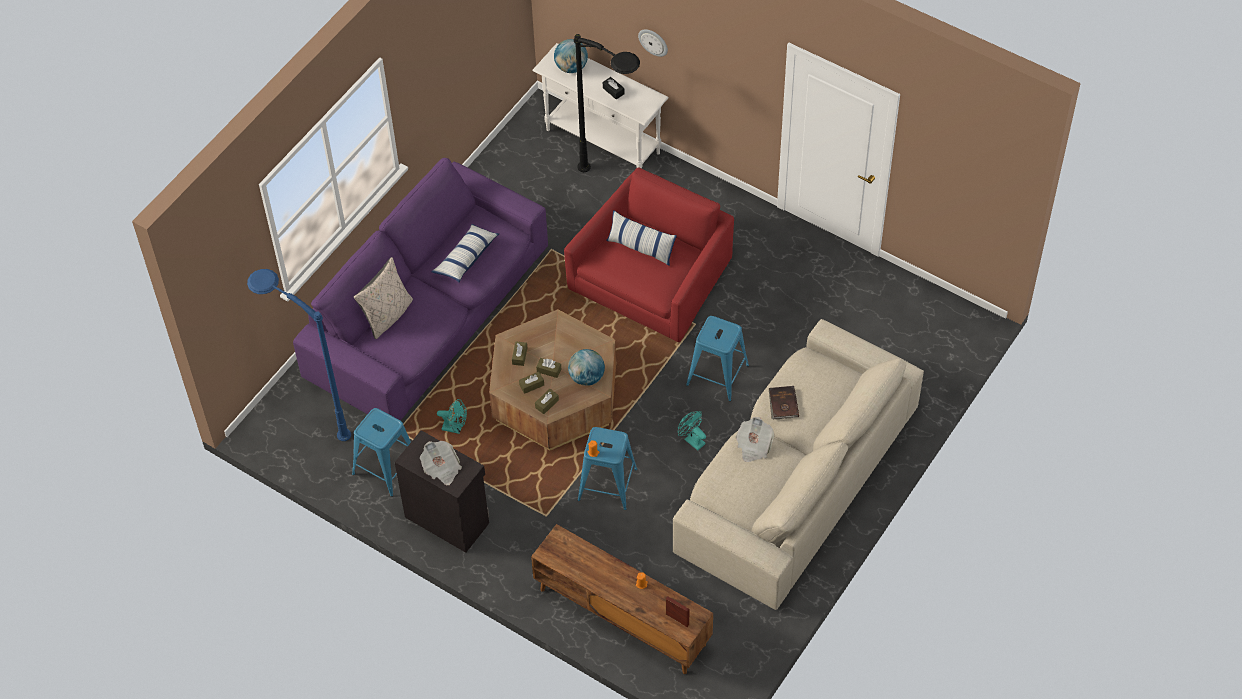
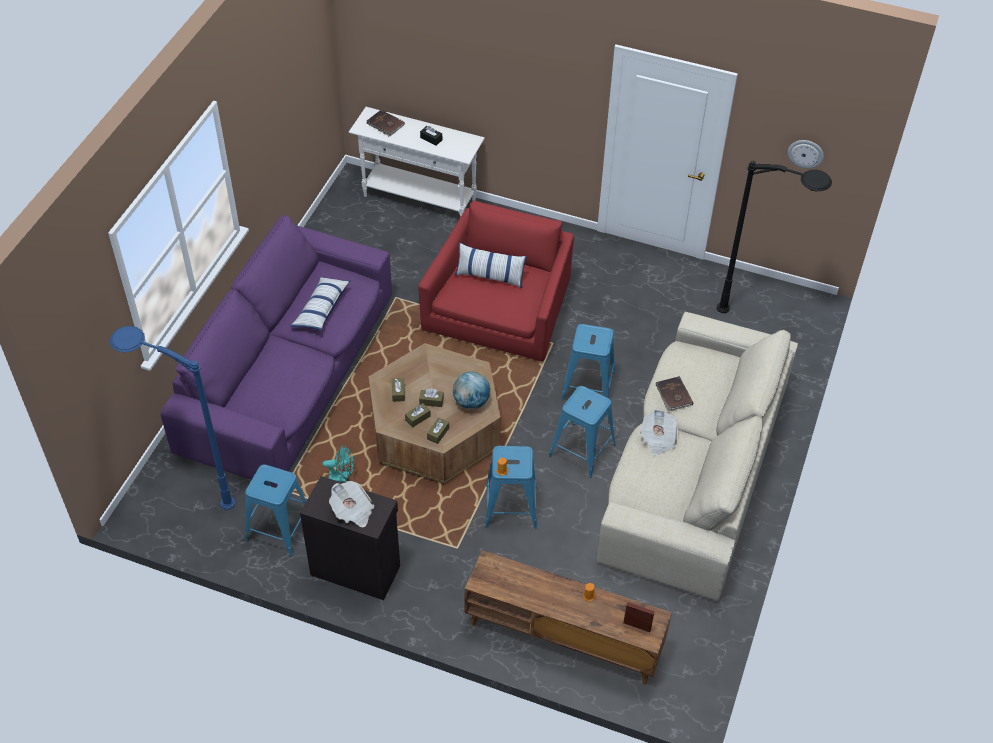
camera: 15 degrees left, 5 degrees down
(387, 315) = (254, 374): beige pillow -> none
(571, 67) = (385, 124): globe -> brown book
(615, 188) = (442, 236): black floor lamp -> black floor lamp (762, 323)
(653, 42) = (468, 80): wall clock -> wall clock (806, 153)
(692, 440) = (582, 450): turquoise fan -> blue stool

